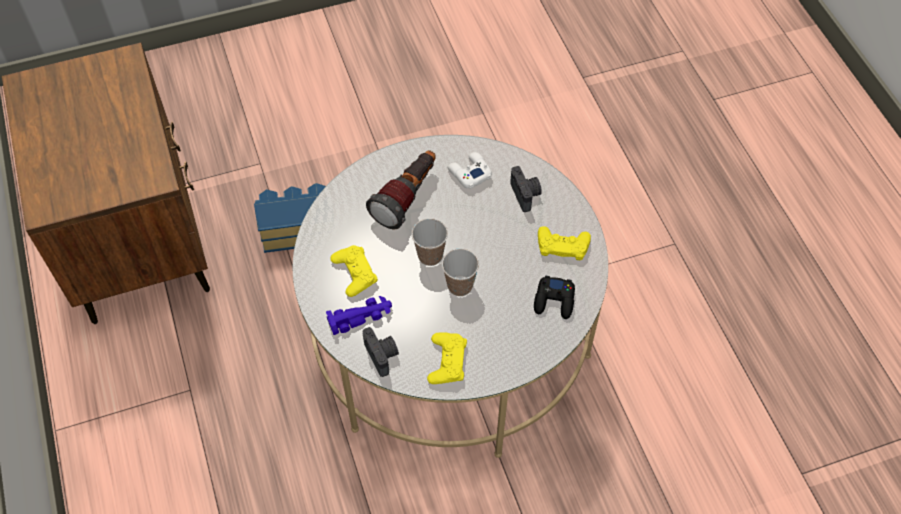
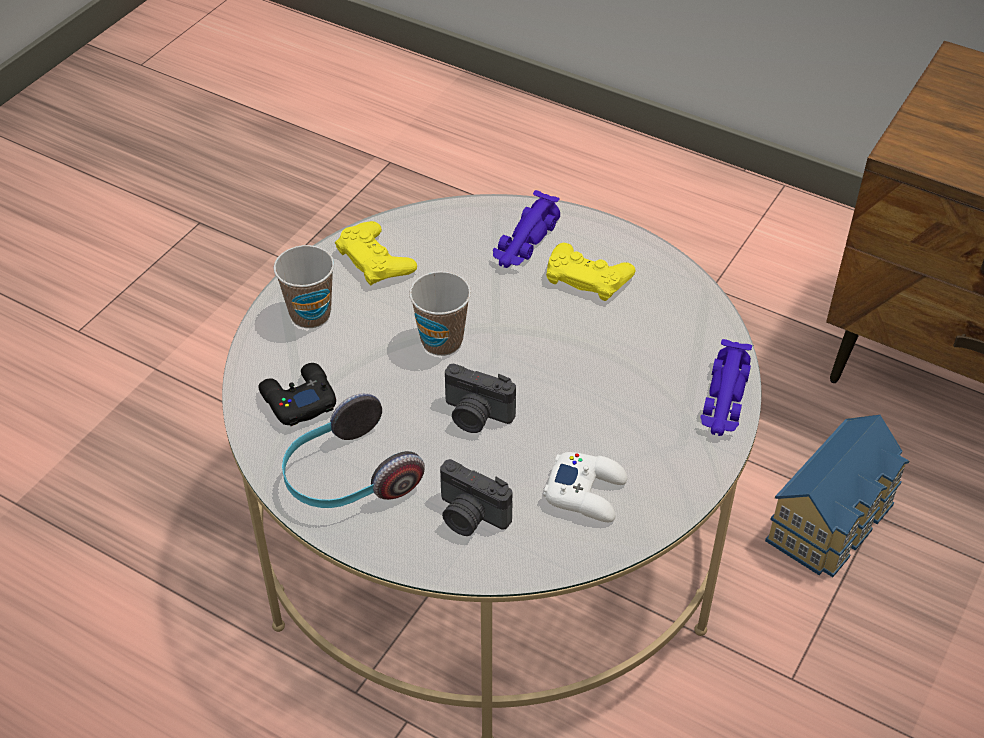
camera: 140 degrees right, 10 degrees down
(368, 172) = (724, 399): none -> purple toy car
(382, 355) = (456, 224): camera -> camera (476, 416)
(407, 197) = (631, 401): flashlight -> none
(430, 256) = (517, 351): cup -> cup (310, 315)
(562, 245) = (347, 477): yellow game controller -> headphones

